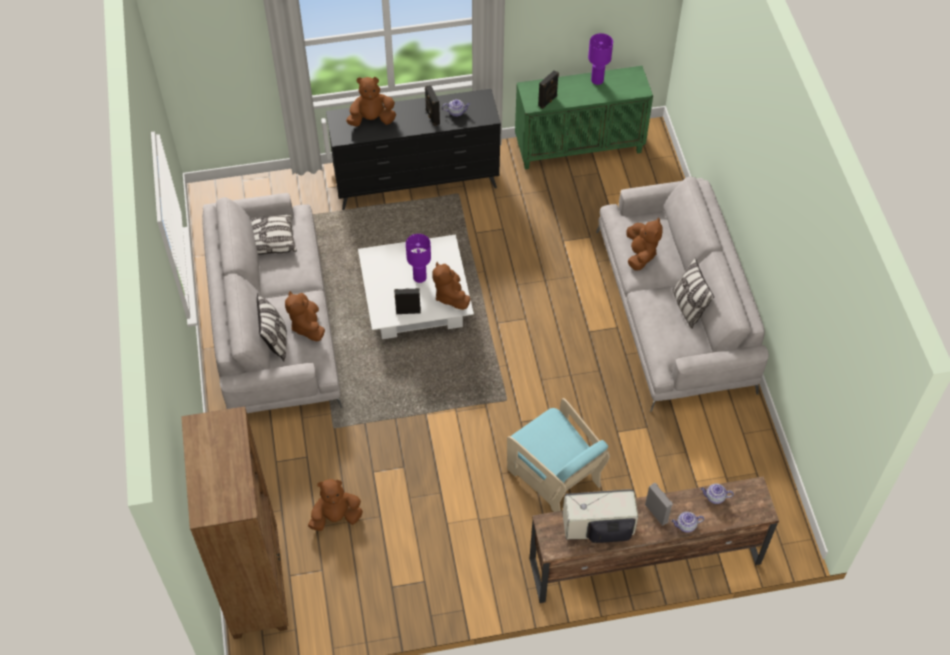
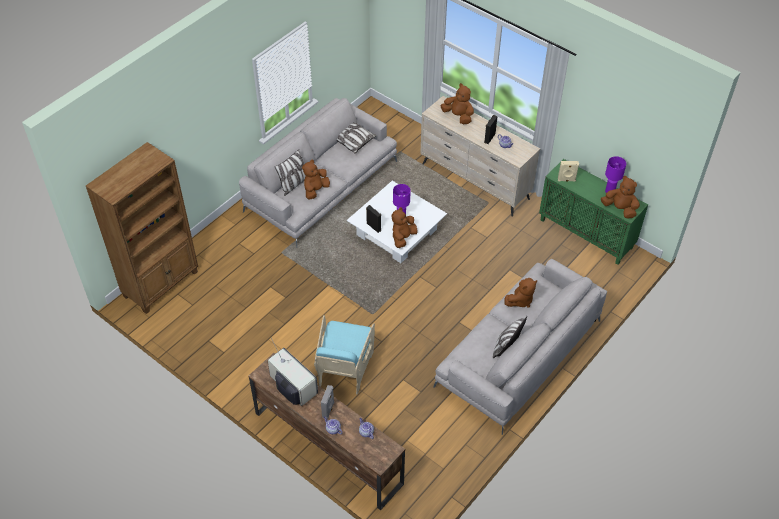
camera: 50 degrees right, 5 degrees down
(336, 517) = (228, 289): brown plush toy -> brown plush toy (619, 209)
(417, 183) = (475, 182): black dresser -> beige dresser
(548, 101) = (566, 180): black speaker -> beige speaker

